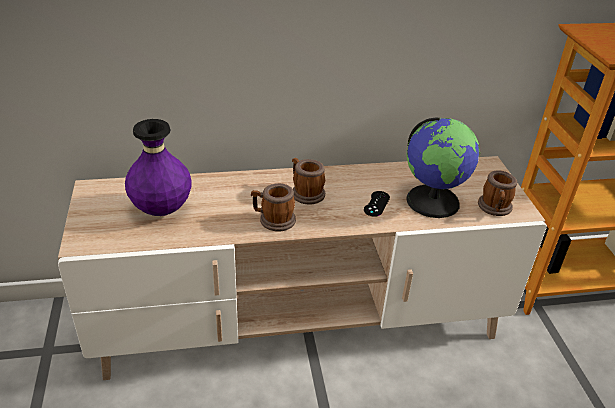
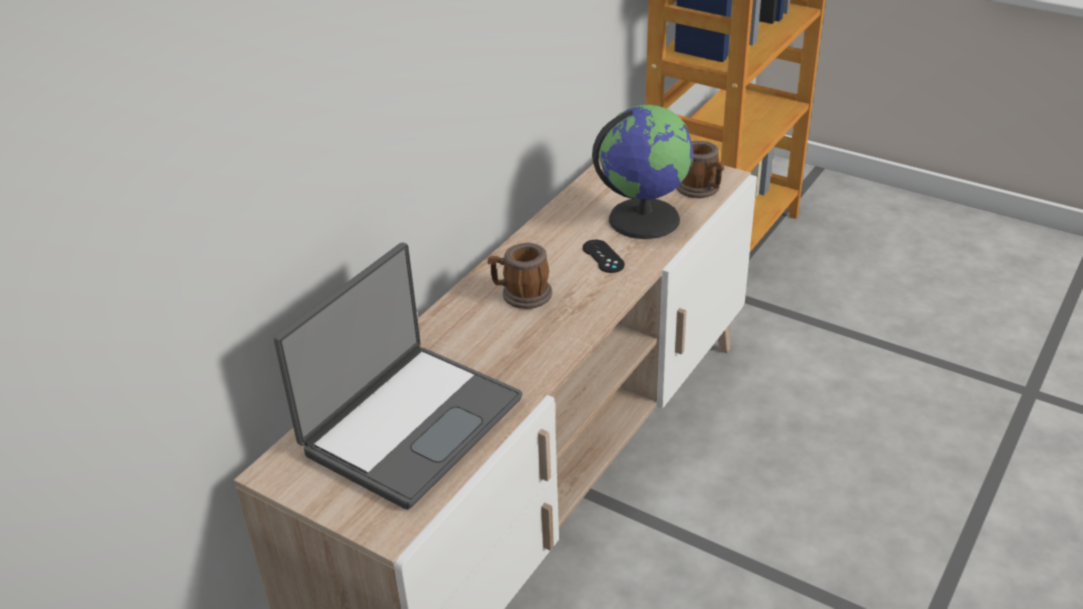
camera: 45 degrees left, 0 degrees up
(162, 210) = (410, 424): purple vase -> laptop
(273, 220) = (541, 343): mug -> none

